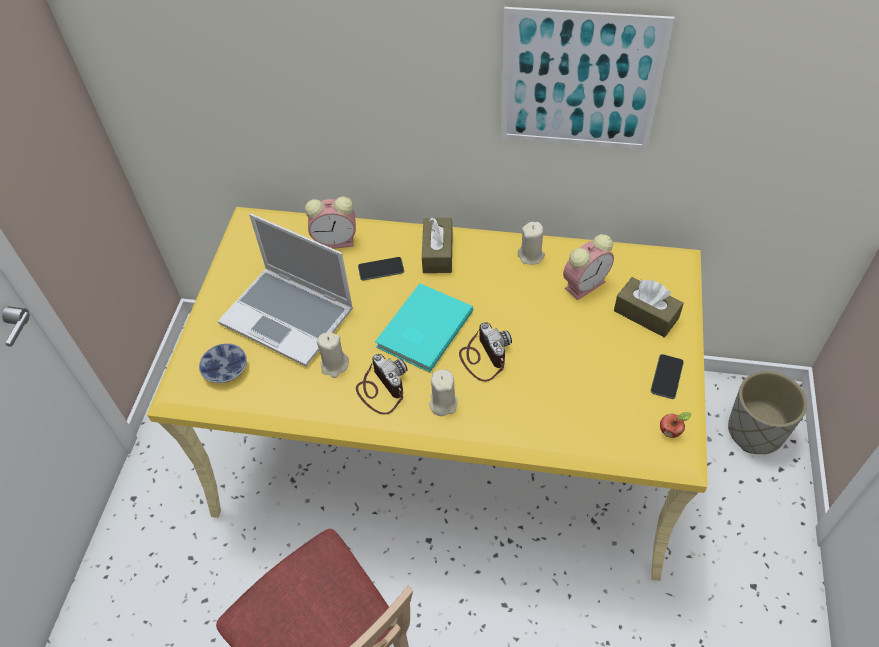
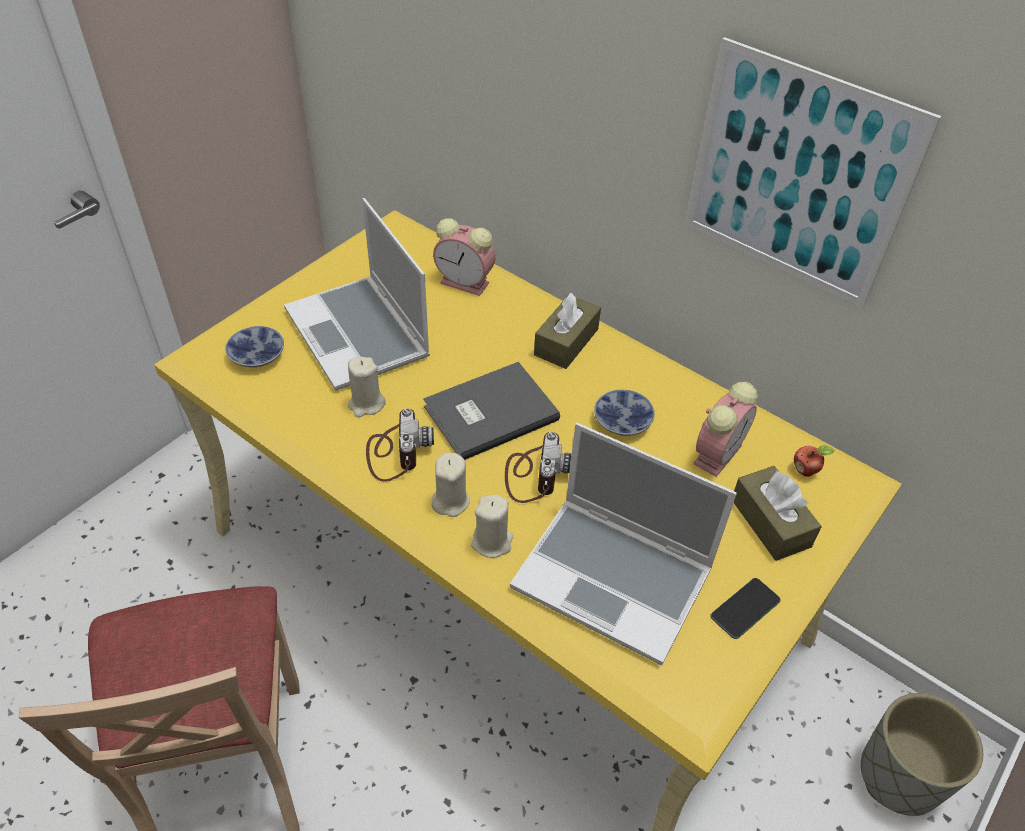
camera: 25 degrees right, 5 degrees down
(381, 269) = (491, 331): phone -> none
(422, 329) = (488, 412): turquoise book -> grey book
(513, 290) = (623, 419): none -> bowl
(531, 255) = (673, 392): beige candle -> beige candle (492, 542)
(581, 399) = (615, 579): none -> laptop
(586, 284) = (718, 453): alarm clock -> alarm clock turned 45 degrees counterclockwise
(670, 432) = (702, 677): apple -> apple (806, 471)

